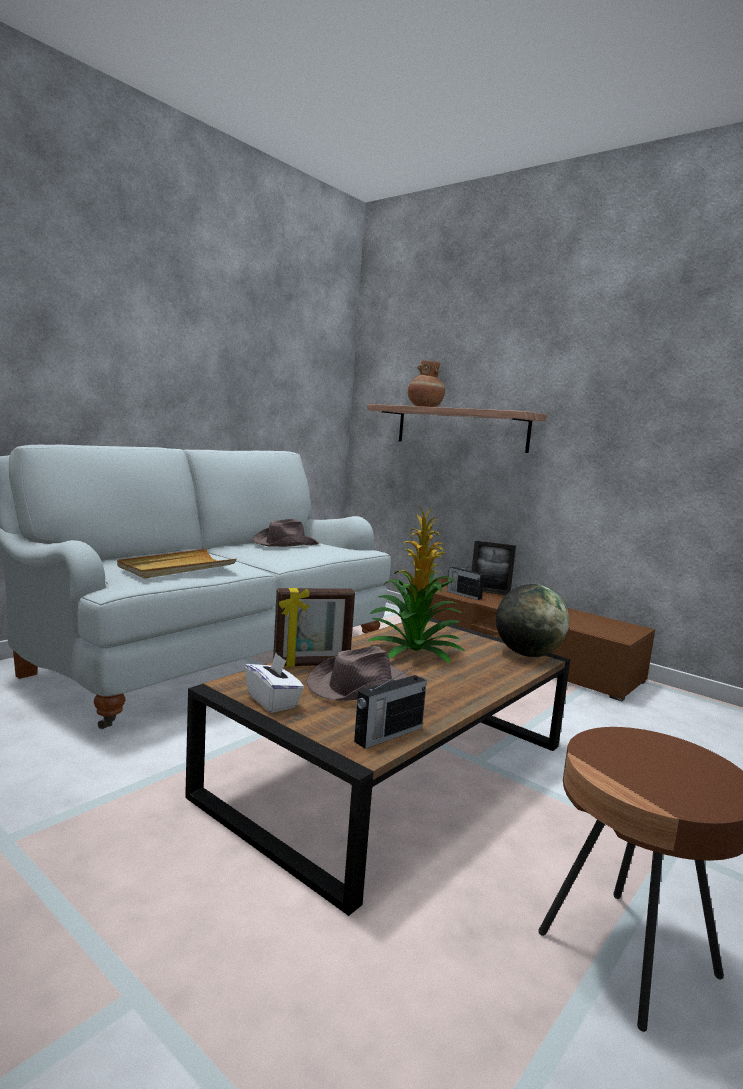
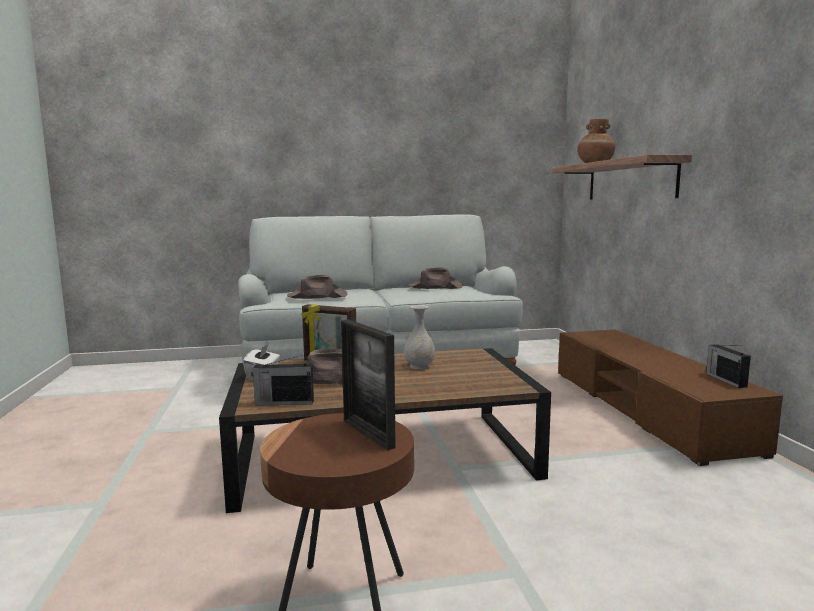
camera: 40 degrees right, 0 degrees up
(177, 567) = (316, 296): beige tray -> brown hat
(414, 651) = (420, 366): potted plant -> white vase
(463, 594) = (602, 343): radio -> radio (725, 380)
(489, 592) = (637, 344): picture frame -> picture frame (368, 433)
(527, 654) = (514, 382): globe -> none

